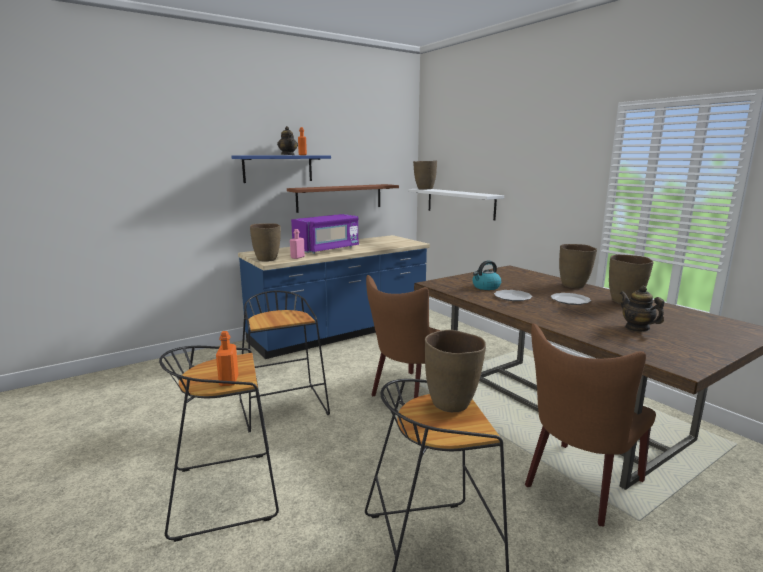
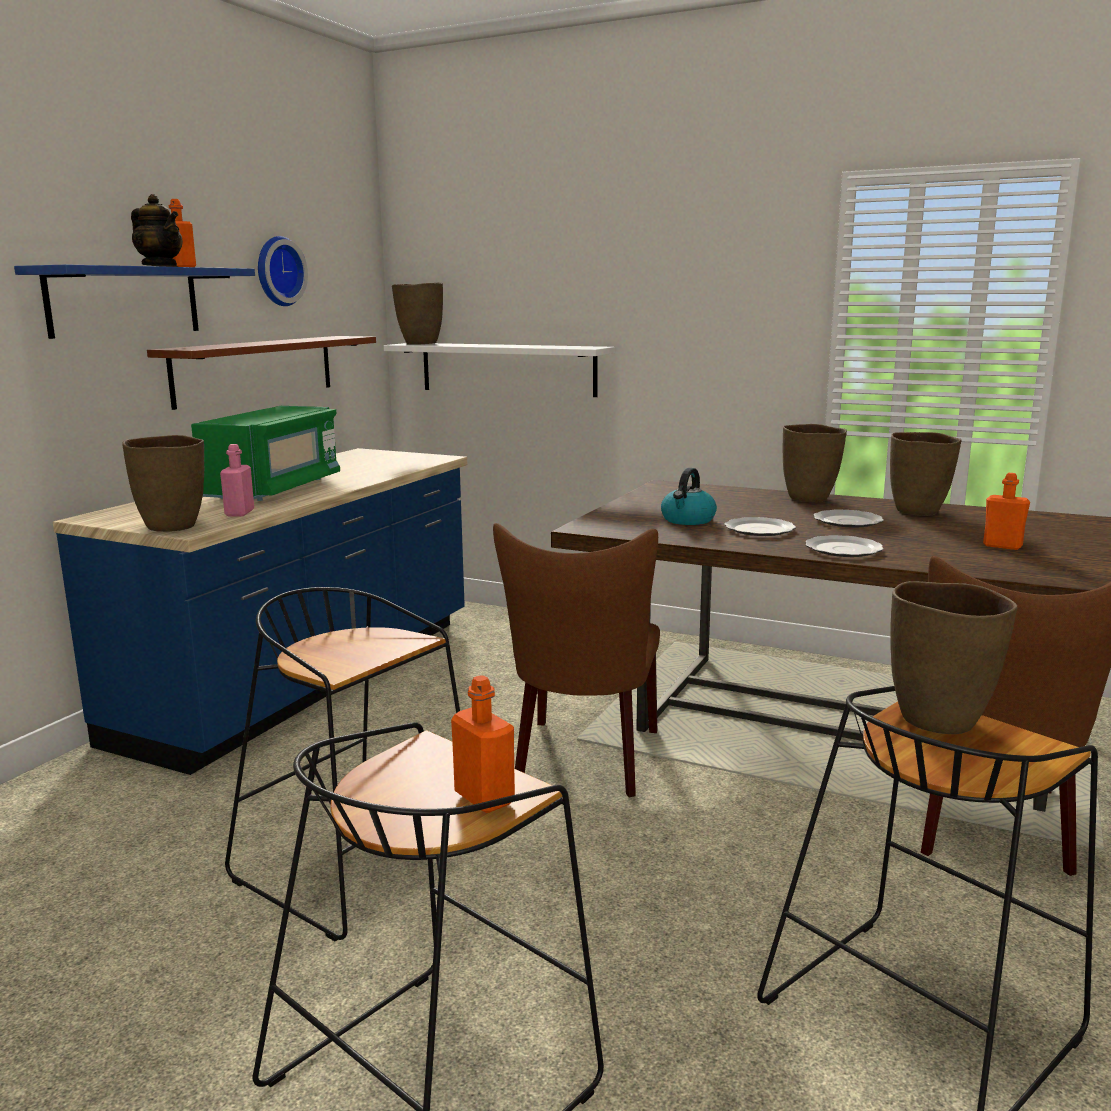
camera: 30 degrees left, 0 degrees up
(327, 249) = (275, 489): purple microwave -> green microwave
(355, 155) = (277, 271): none -> wall clock
(535, 314) = (842, 549): none -> plate
(637, 328) = (1002, 546): teapot -> orange bottle

